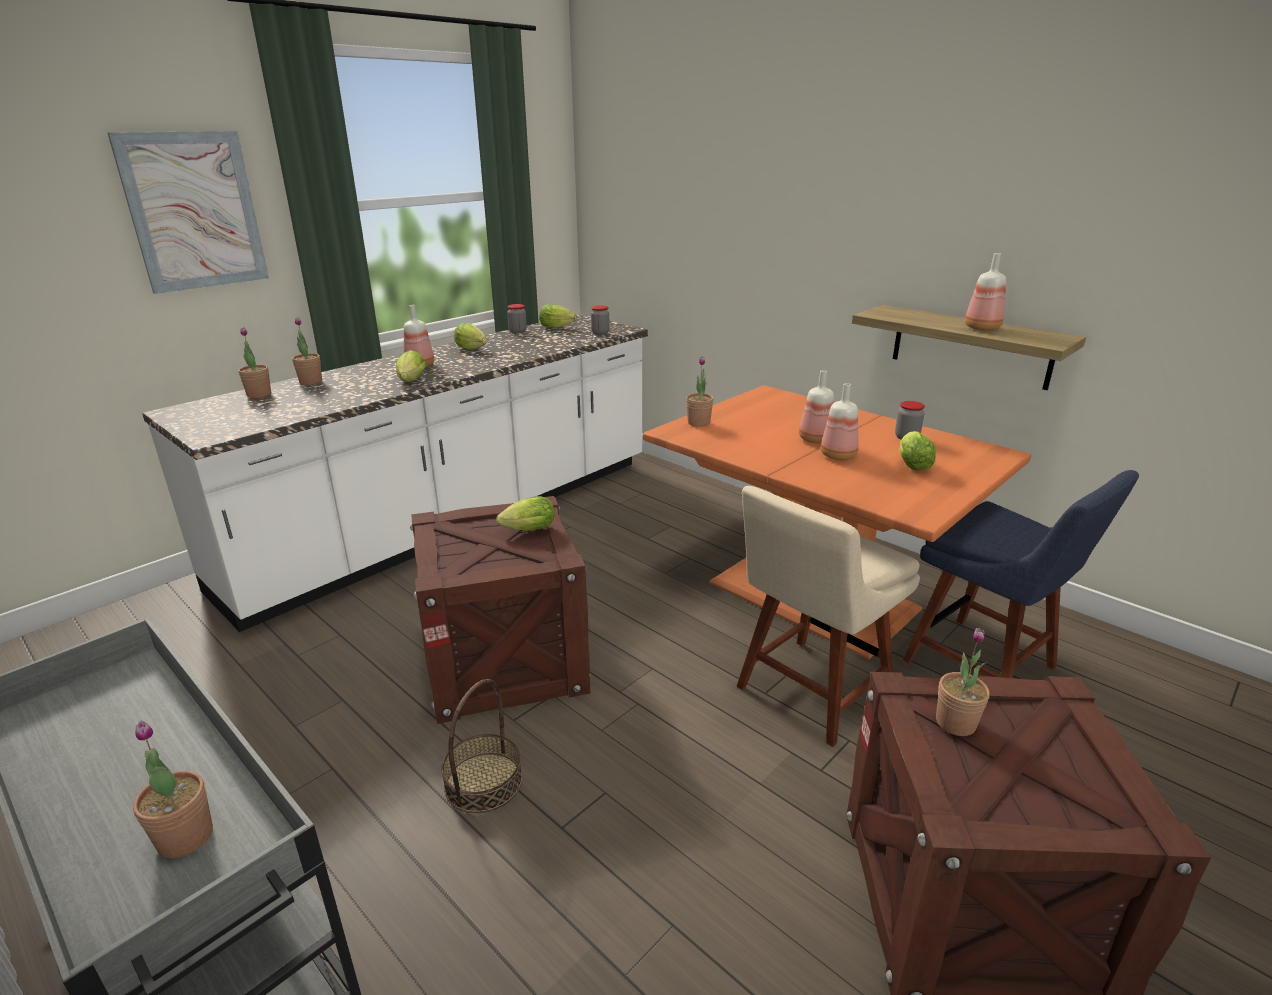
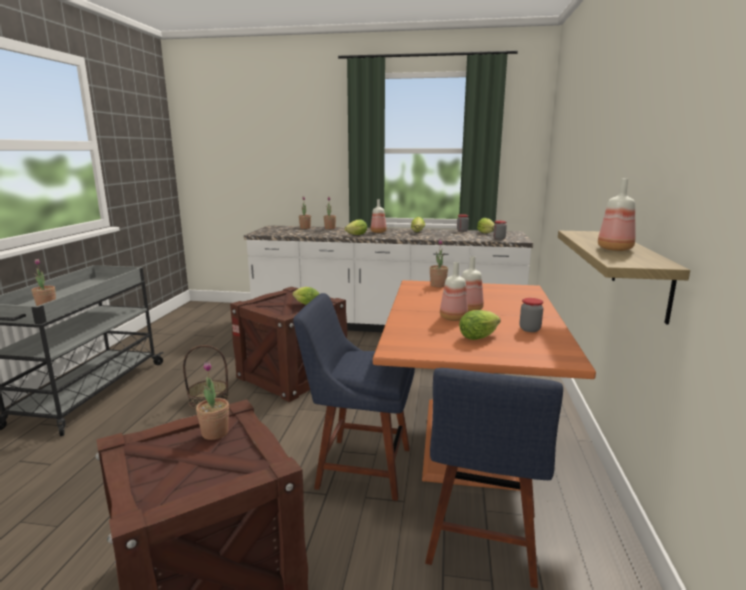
camera: 55 degrees right, 10 degrees down
(194, 211) = (314, 147): picture -> none
(809, 693) = (358, 466): beige chair -> blue chair

